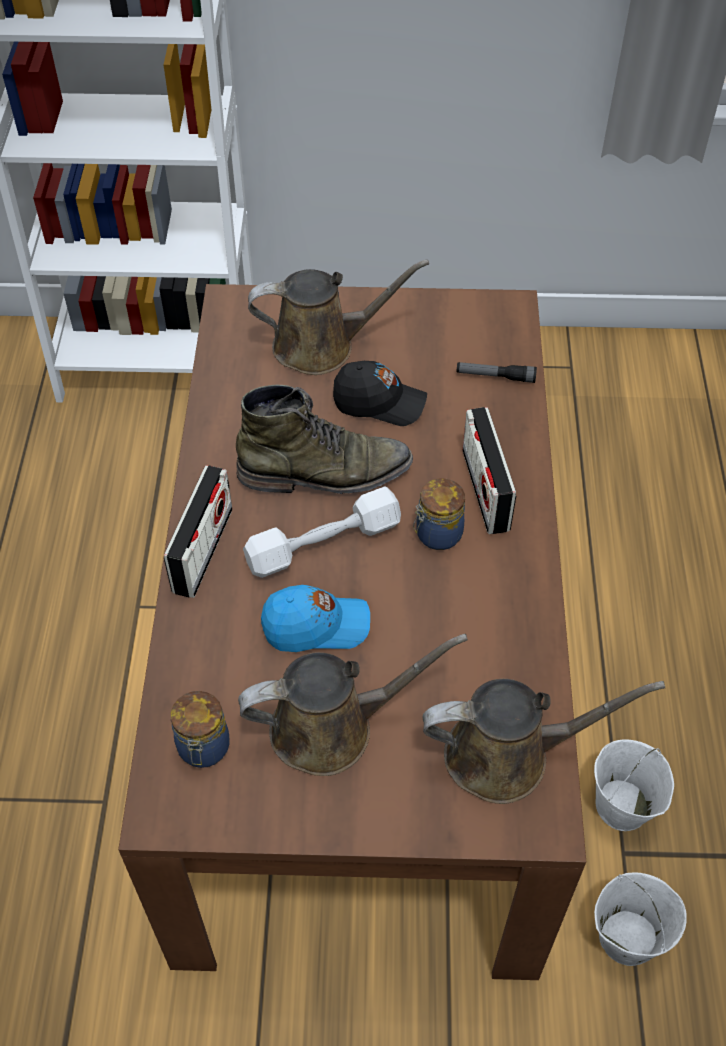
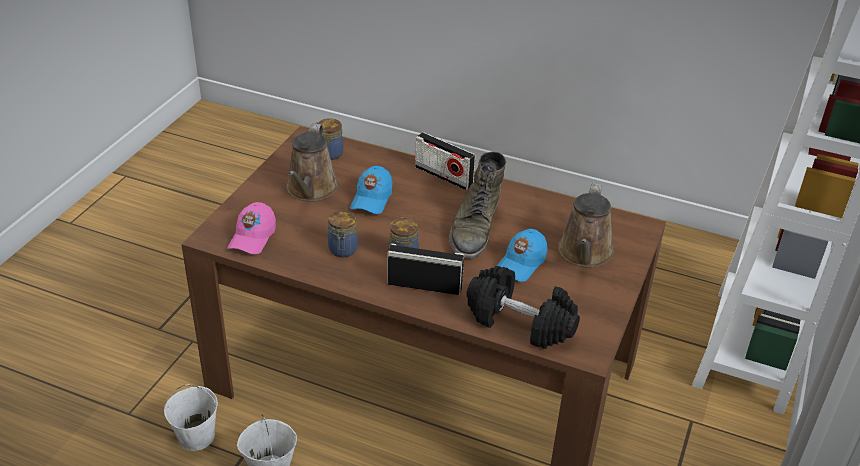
camera: 110 degrees right, 15 degrees down
(323, 544) = (423, 214): white dumbbell -> none
(379, 403) = (521, 263): black cap -> blue cap
(467, 614) = (343, 250): none -> jar
(495, 376) = (520, 322): flashlight -> black dumbbell
(508, 755) = (252, 237): brown watering can -> pink cap

